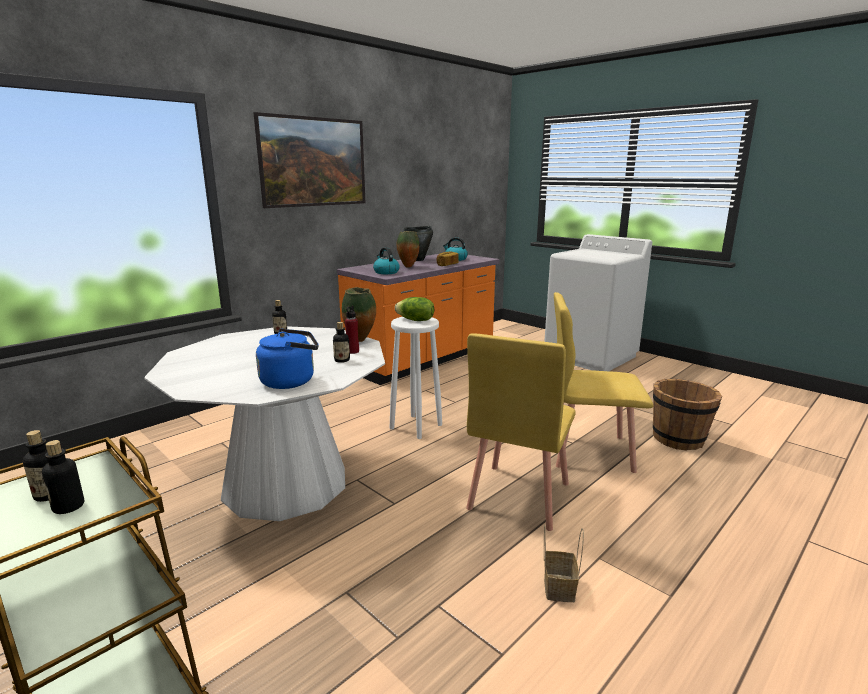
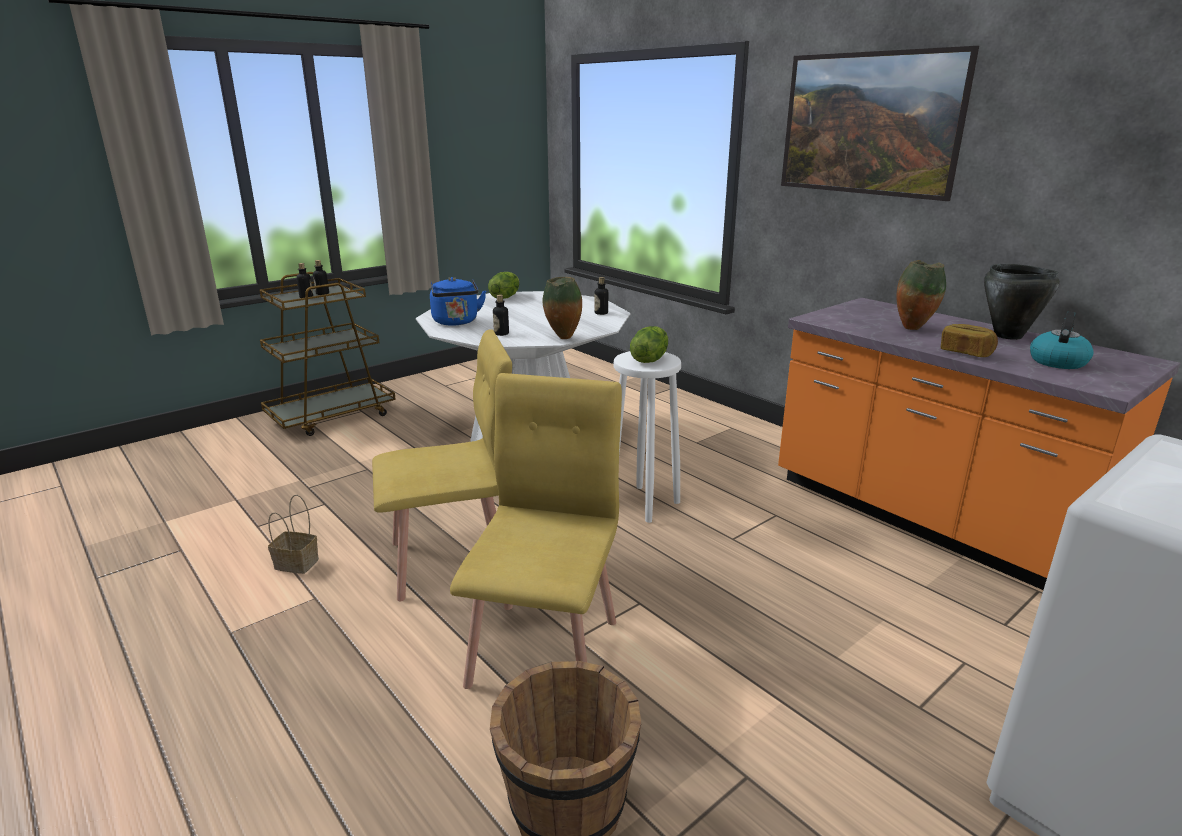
camera: 95 degrees right, 5 degrees up
(181, 369) = (505, 297): none -> lettuce
(352, 351) = (527, 336): red bottle -> none
(386, 272) = (846, 317): kettle -> none
(518, 496) = (451, 562): yellow chair -> yellow chair turned 135 degrees clockwise

